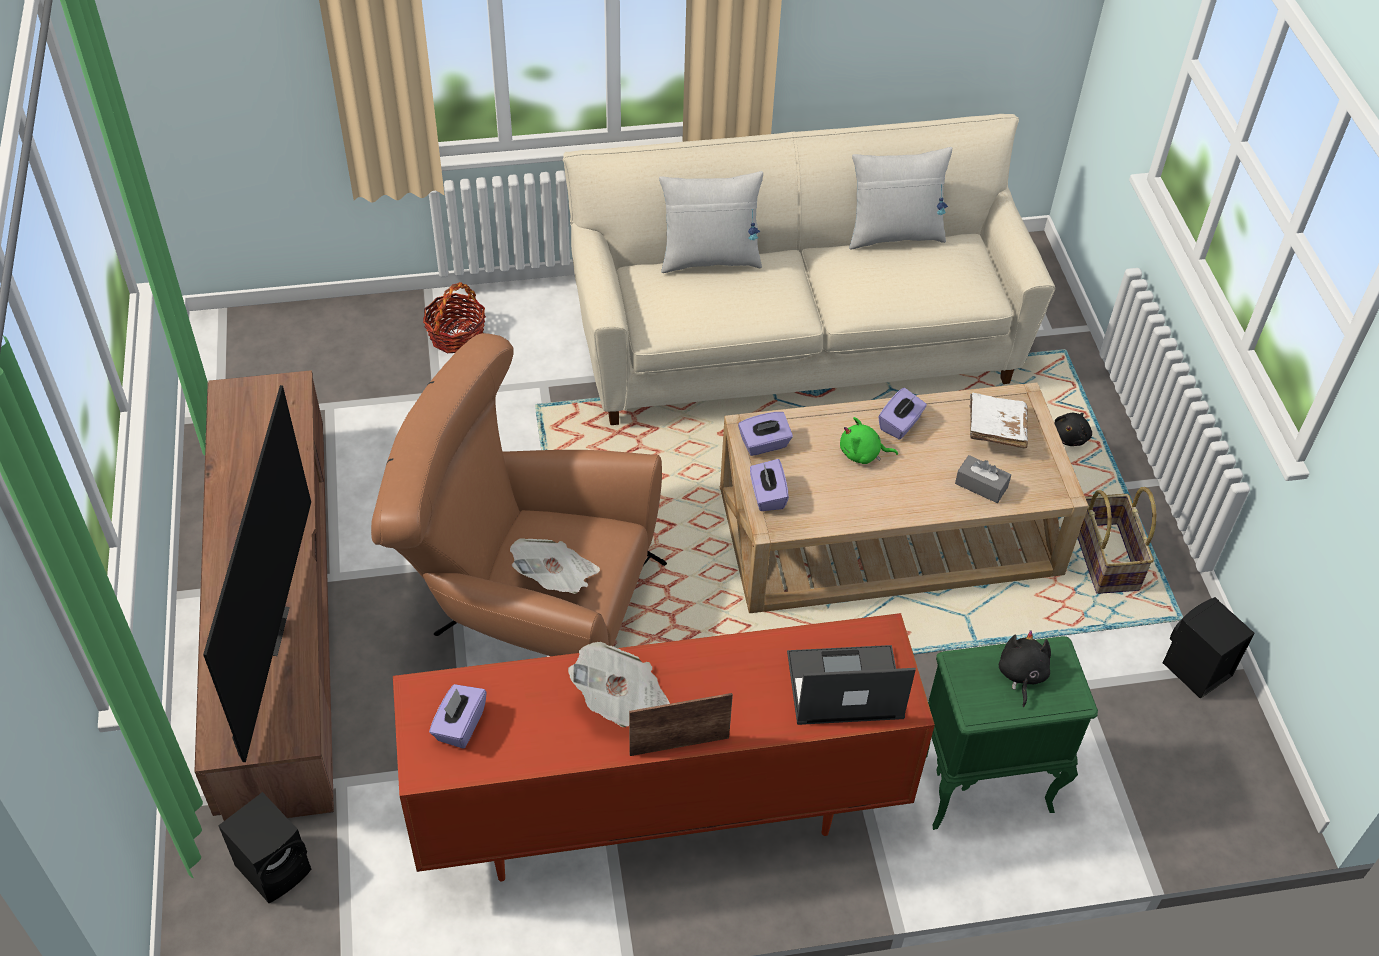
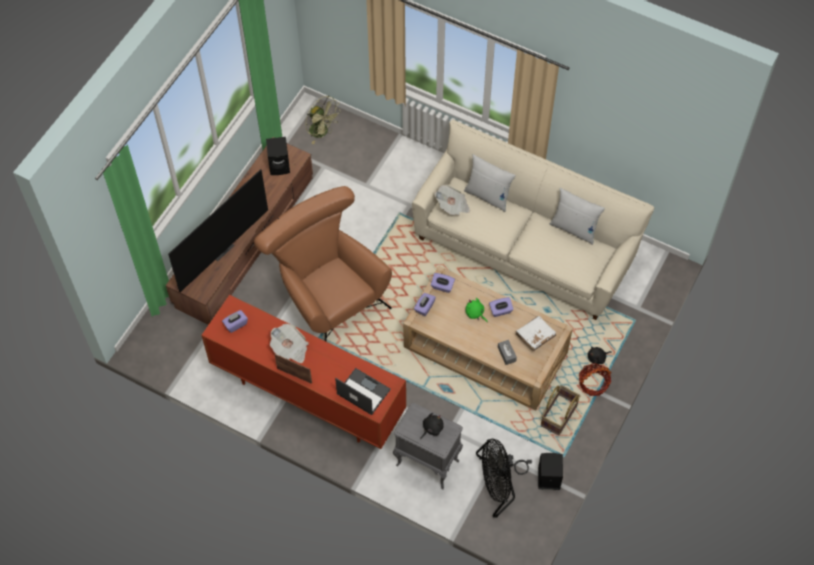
camera: 40 degrees right, 10 degrees up
(276, 867) = (179, 332): black speaker -> black speaker (280, 165)
(279, 355) = (322, 132): none -> green fan
(456, 335) = (394, 163): basket -> basket (593, 384)
(556, 578) = (325, 291): newspaper -> newspaper (452, 206)
(982, 785) = (427, 463): green nightstand -> grey nightstand
(1131, 730) = (500, 482): none -> black fan

